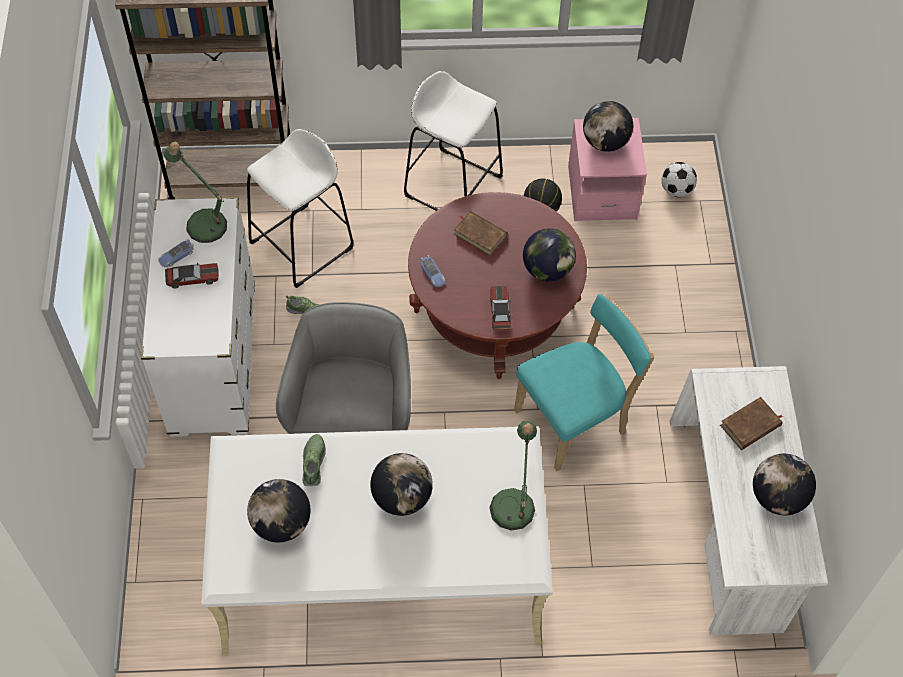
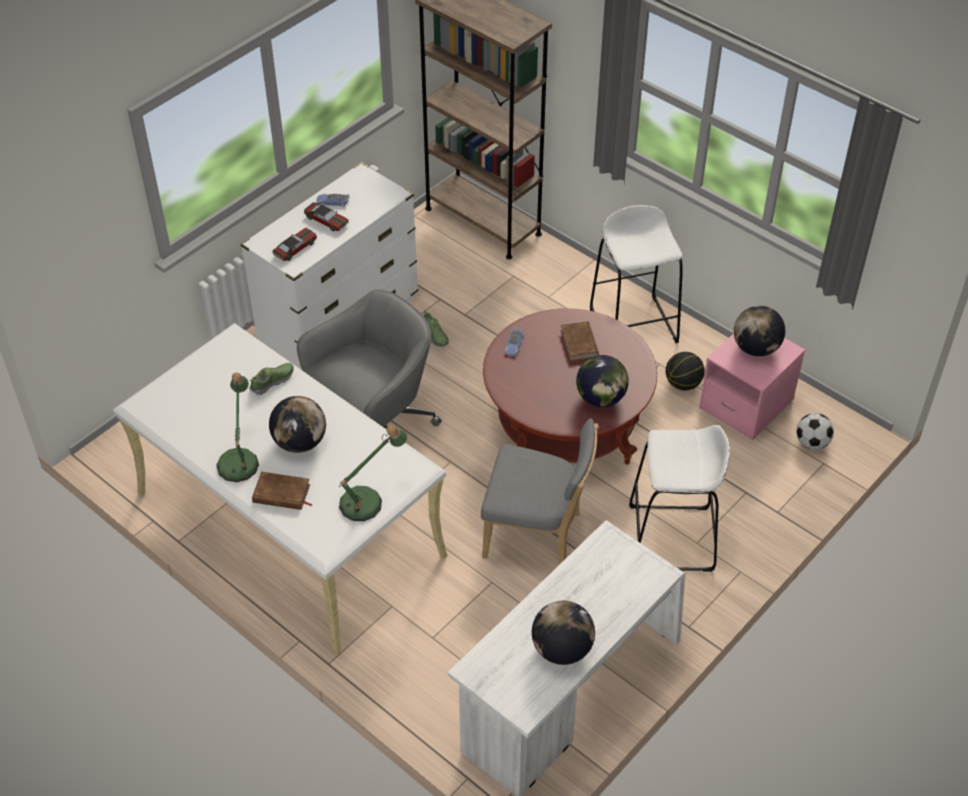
camera: 45 degrees right, 10 degrees down
(203, 221) = (374, 193): table lamp -> table lamp (240, 459)
(281, 523) = (210, 400): globe -> none
(302, 245) = (480, 292): white stool -> white stool (671, 538)
(500, 311) = (532, 400): toy car -> toy car (295, 248)
(575, 420) = (537, 536): turquoise chair -> grey chair
(750, 426) = (602, 589): brown book -> brown book (281, 494)

